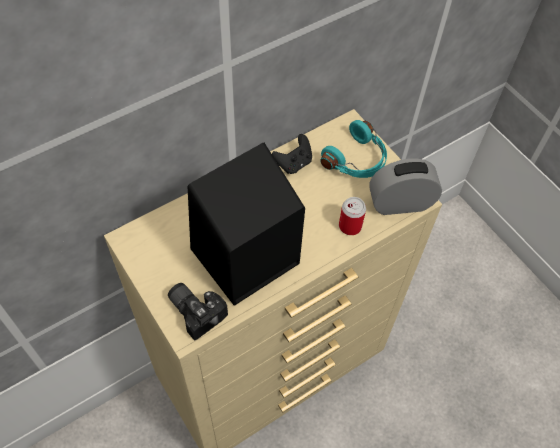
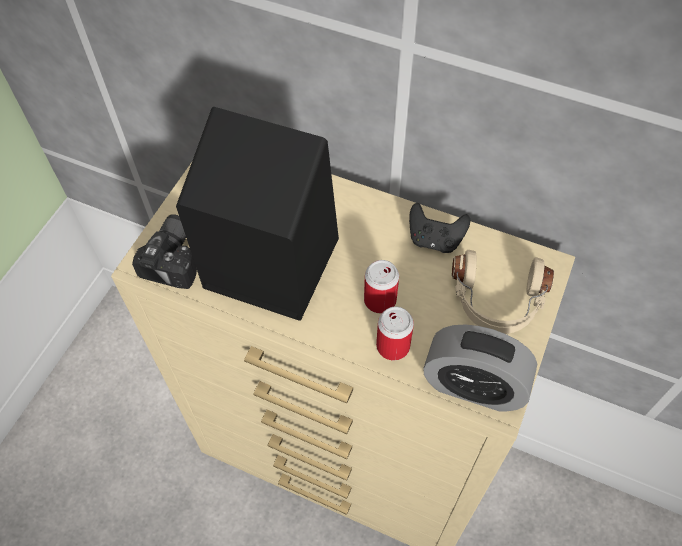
camera: 60 degrees right, 0 degrees up
(315, 214) = (380, 300): none -> can
(357, 160) = (497, 302): turquoise headphones -> beige headphones
(400, 203) = (473, 385): alarm clock -> alarm clock turned 150 degrees clockwise

